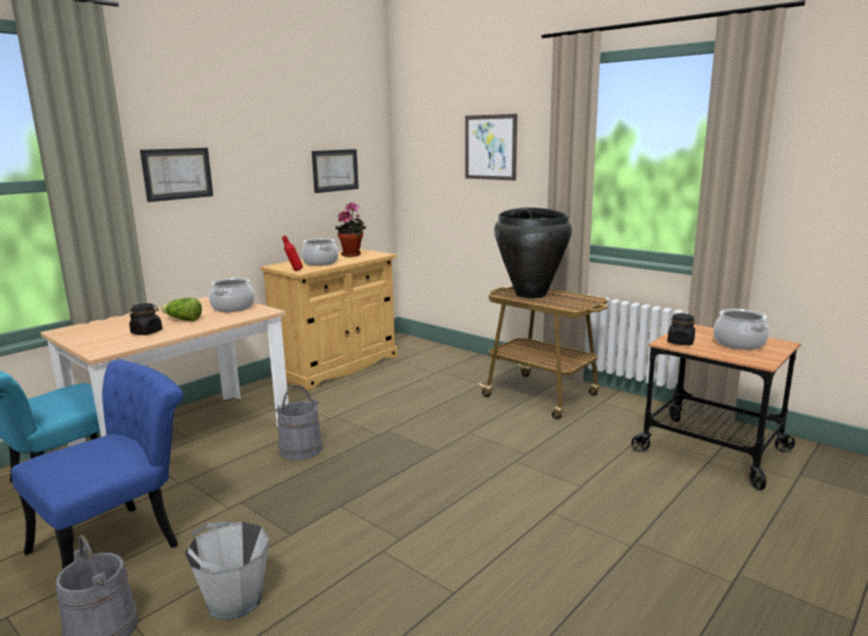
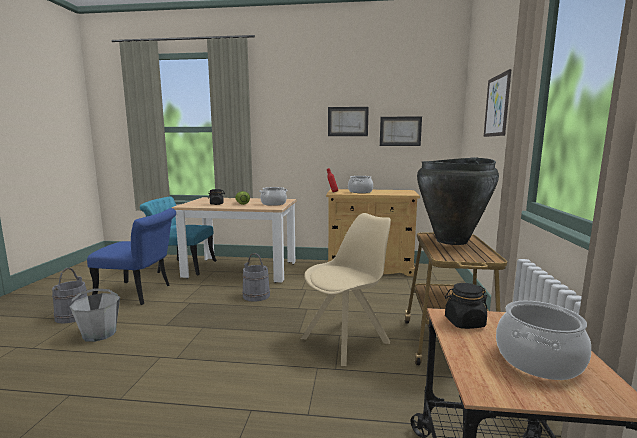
camera: 55 degrees right, 5 degrees down
(177, 174) = (283, 127): picture -> picture (348, 121)
(352, 254) = (394, 191): potted plant -> none
(483, 432) = (347, 340): none -> beige chair

